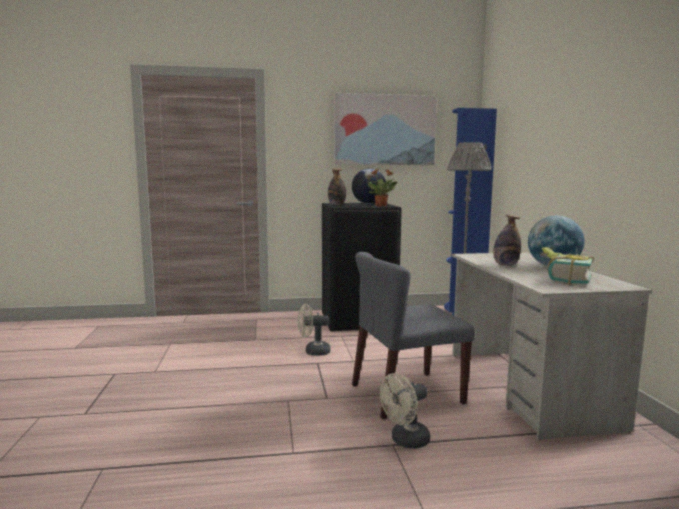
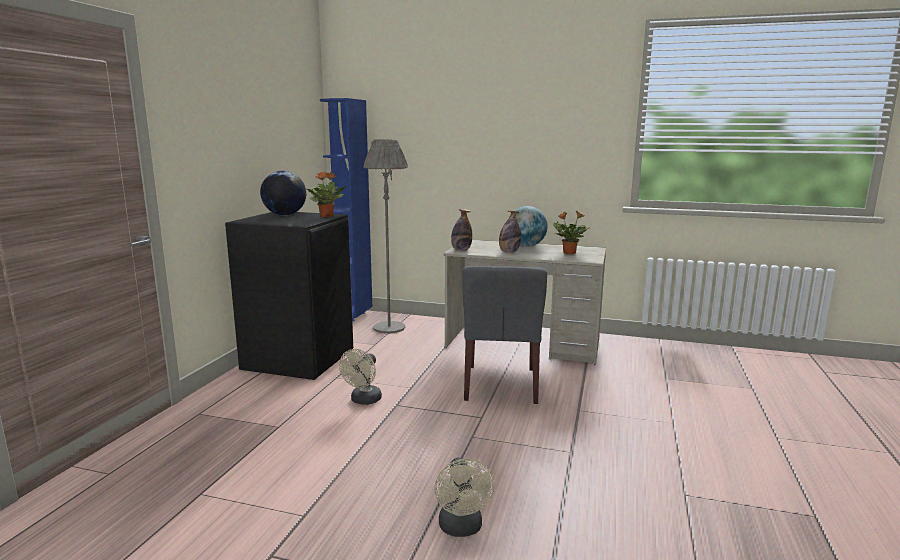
camera: 65 degrees left, 5 degrees up
(337, 205) = (276, 222): bottle -> bottle (461, 250)
(384, 130) = (263, 118): picture -> none
(405, 441) = (576, 404): beige fan -> beige fan (462, 528)
(563, 279) = (568, 253): book -> potted plant

